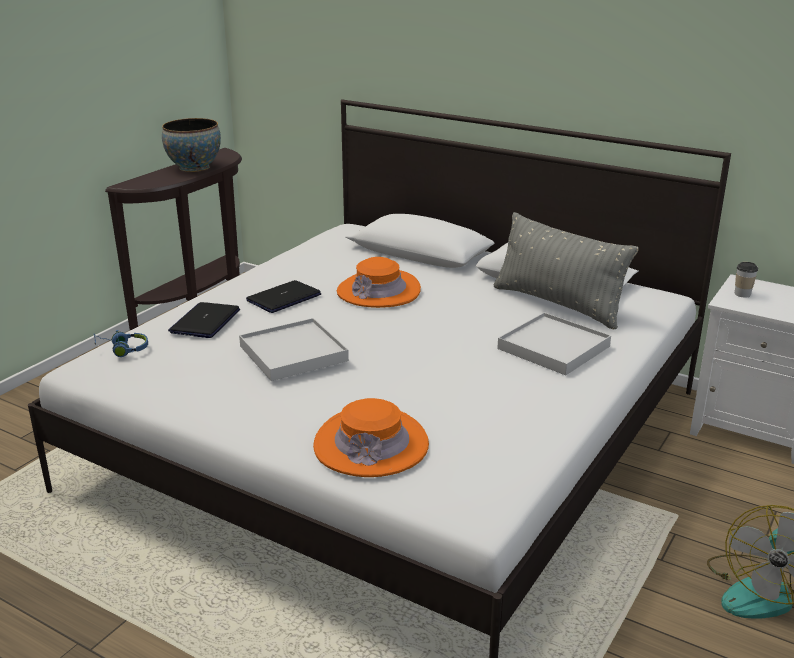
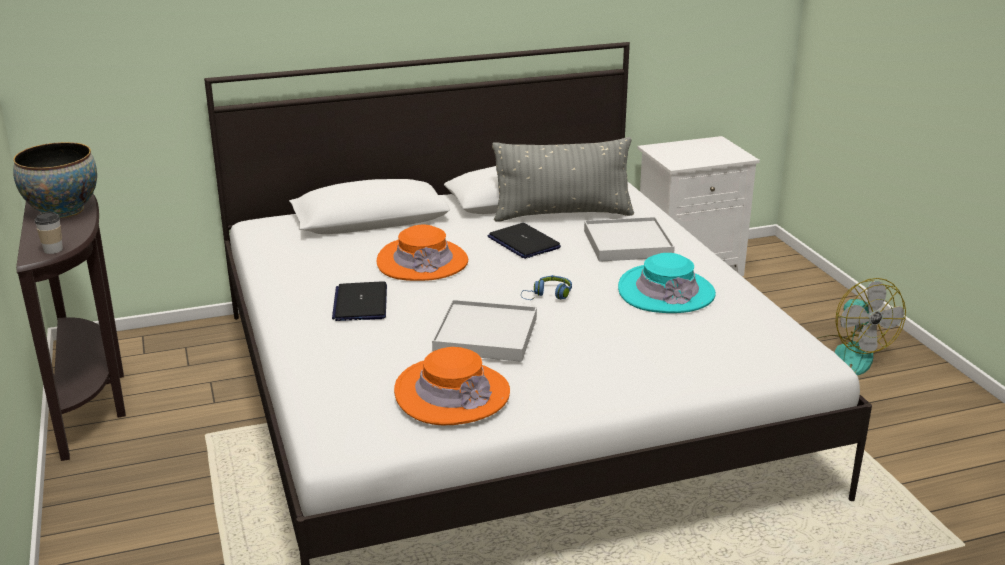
camera: 50 degrees left, 0 degrees up
(122, 349) = (338, 411): blue headphones -> blue headphones (548, 295)
(205, 321) = (348, 352): laptop -> laptop (523, 242)
(371, 444) = (679, 360): orange hat -> orange hat (452, 393)
(491, 396) = (666, 292): none -> turquoise hat
(742, 294) = (672, 156): cup -> cup (53, 250)

